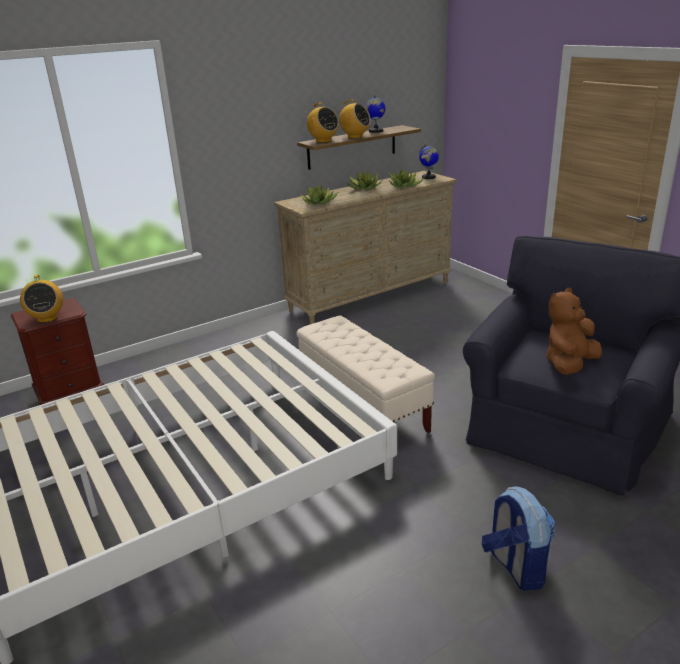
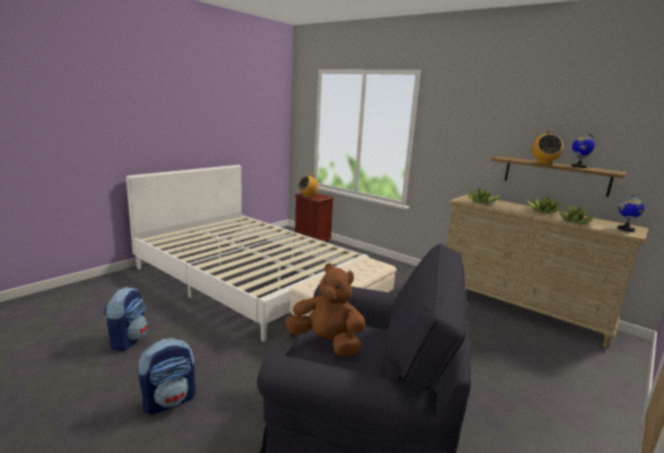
camera: 70 degrees right, 10 degrees down
(323, 141) = (513, 159): radio -> none
(352, 634) = (128, 340): none -> backpack

